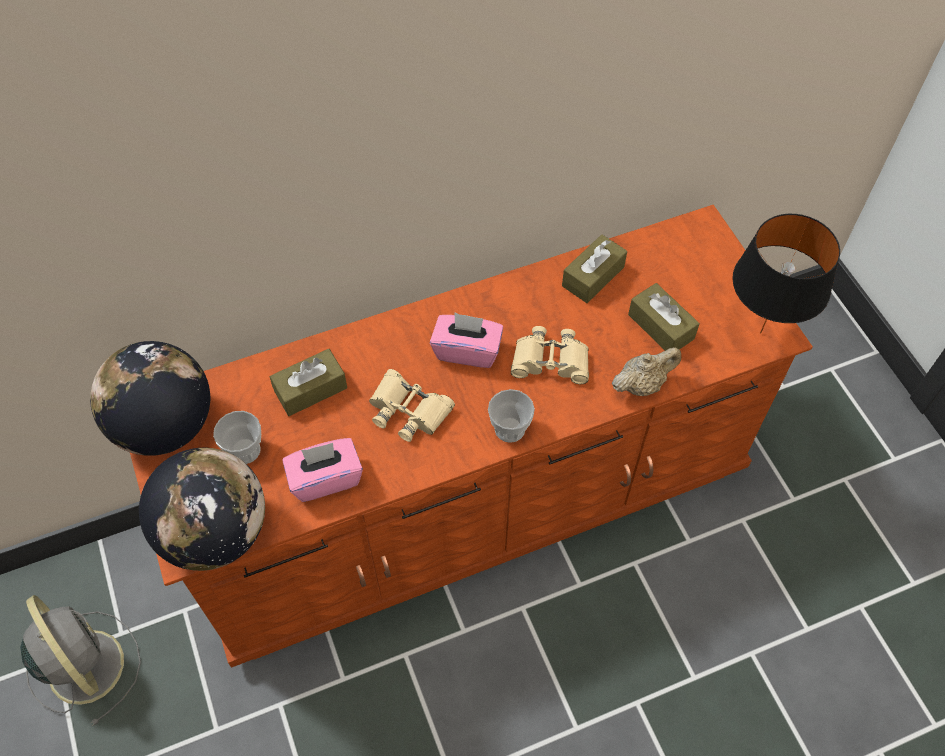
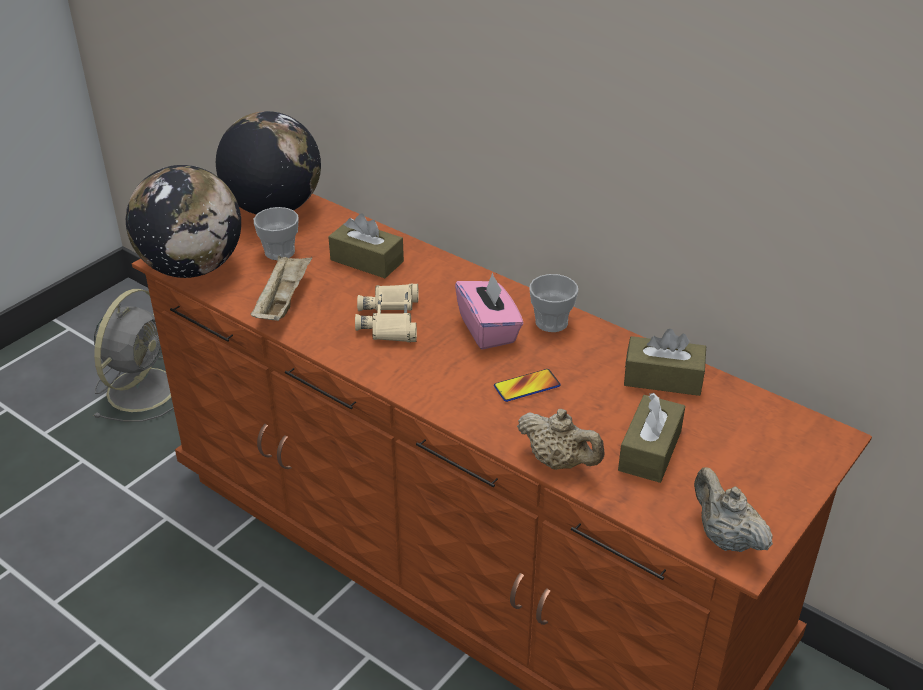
camera: 60 degrees right, 20 degrees down
(325, 478) = (283, 301): pink tissue box -> beige tray
(509, 429) = (422, 388): cup -> cup (551, 322)
(550, 361) = (527, 386): beige binoculars -> phone
(760, 334) = (725, 537): black table lamp -> beige teapot

